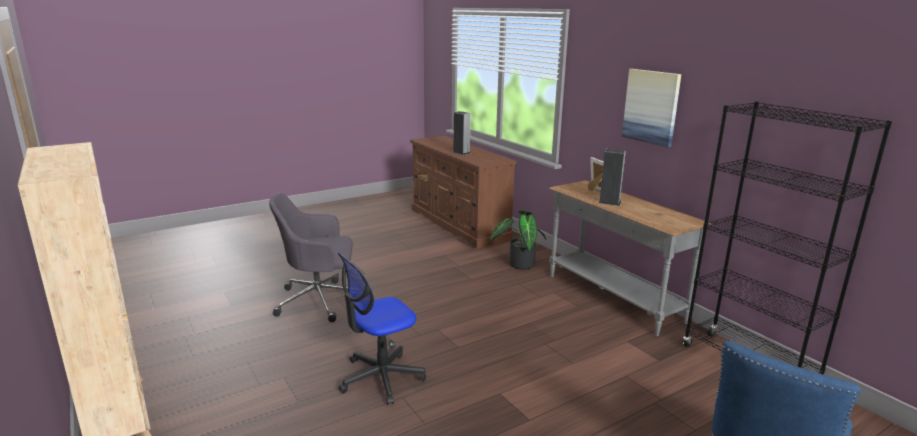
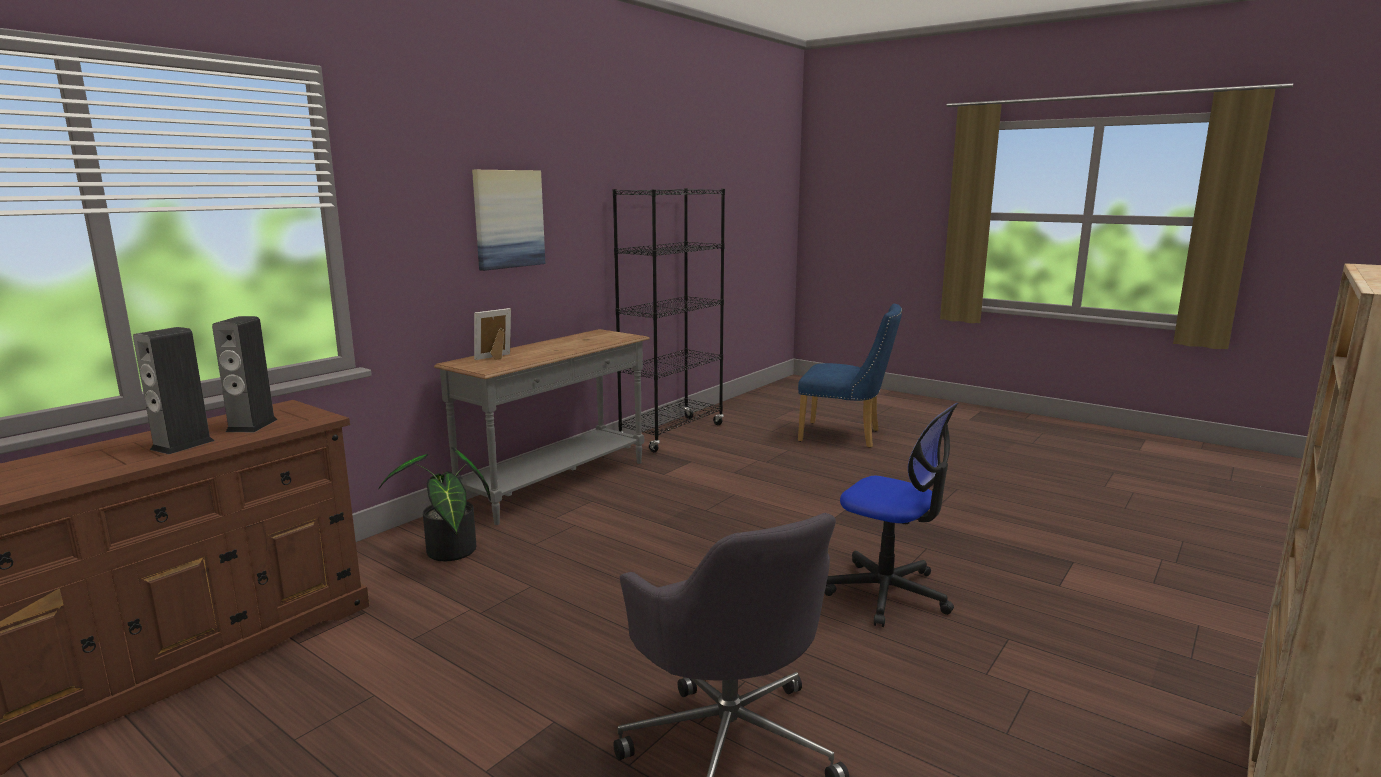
camera: 110 degrees left, 5 degrees down
(609, 202) = (552, 352): speaker -> speaker (252, 425)

